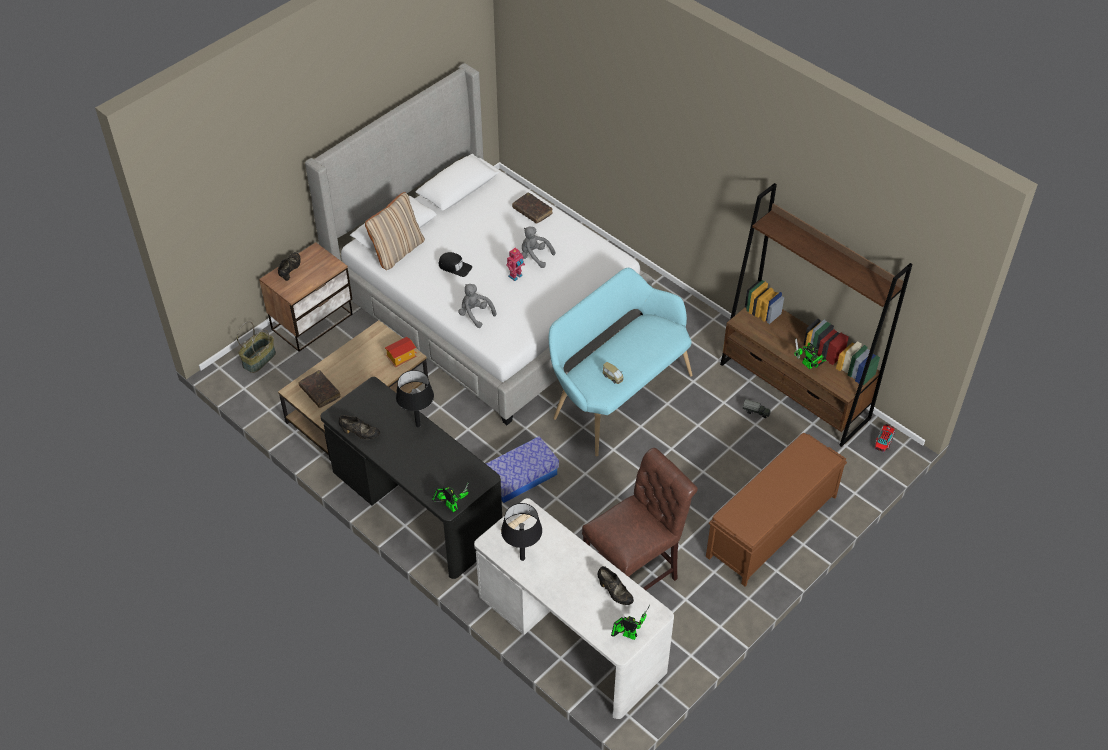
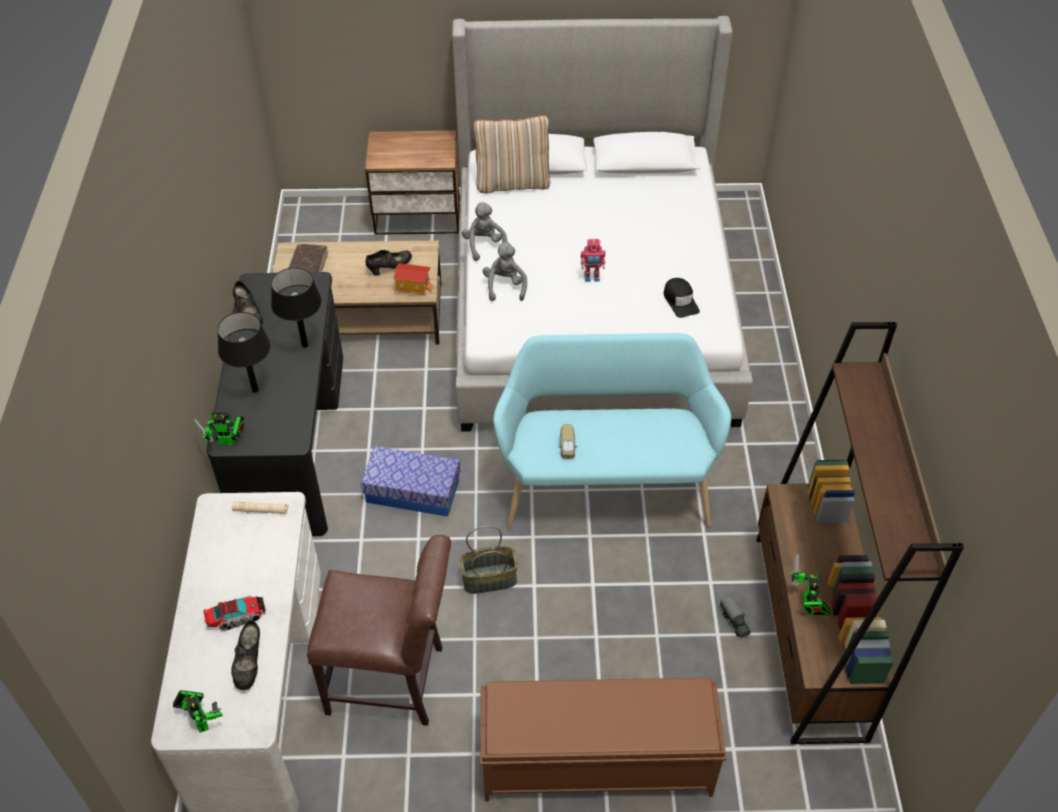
camera: 45 degrees right, 0 degrees up
(259, 359) = (336, 218): basket -> basket (489, 578)
(290, 270) = (402, 141): black shoe -> black shoe (390, 268)
(450, 505) = (229, 441): toy robot -> toy robot turned 90 degrees clockwise
(454, 267) = (545, 230): black cap -> black cap (680, 301)
(522, 558) = (217, 548): black table lamp -> black table lamp (255, 390)
(532, 211) = (690, 228): brown book -> none
(534, 256) = (636, 271): grey plush toy -> grey plush toy (484, 245)
(883, 441) = (853, 783): toy truck -> toy truck (237, 617)

